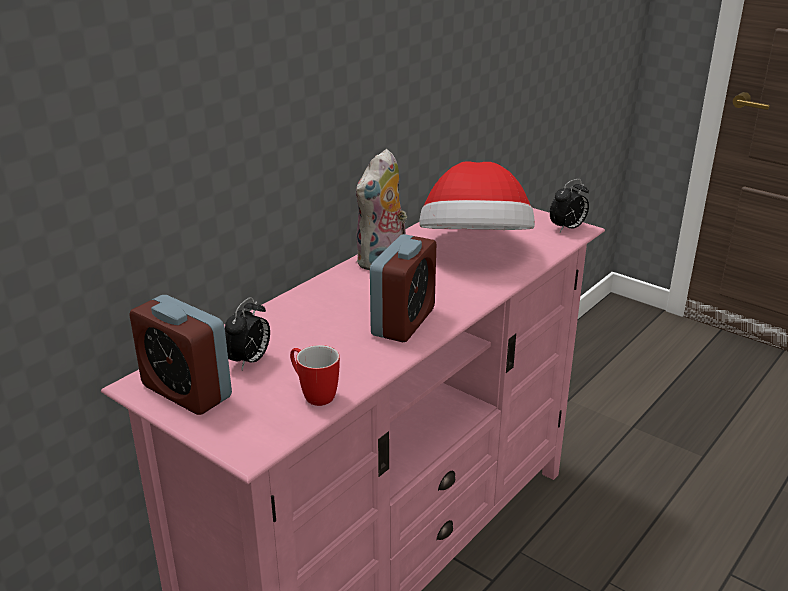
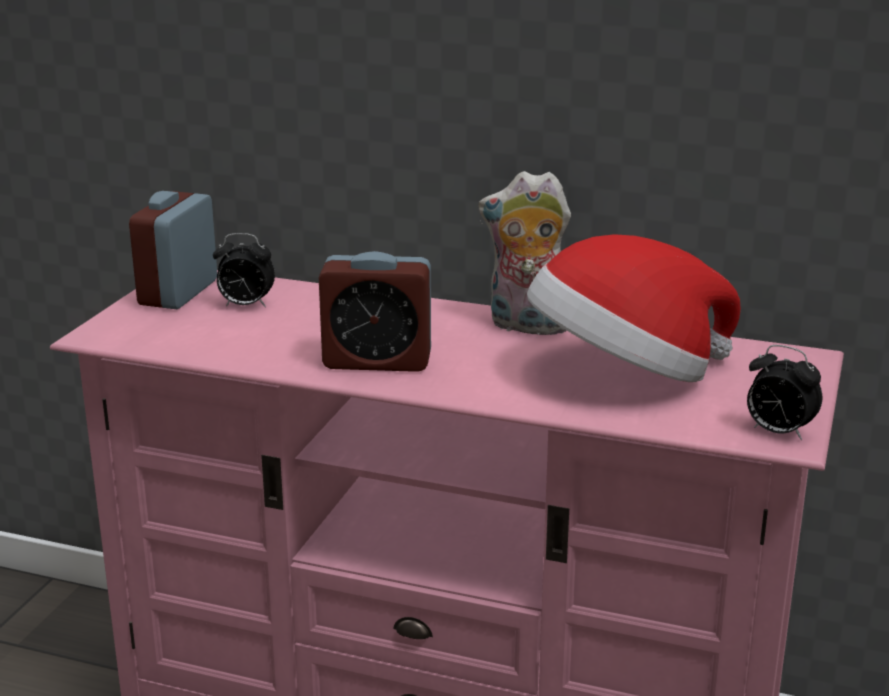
camera: 70 degrees right, 5 degrees down
(313, 394) = (197, 343): mug -> none

